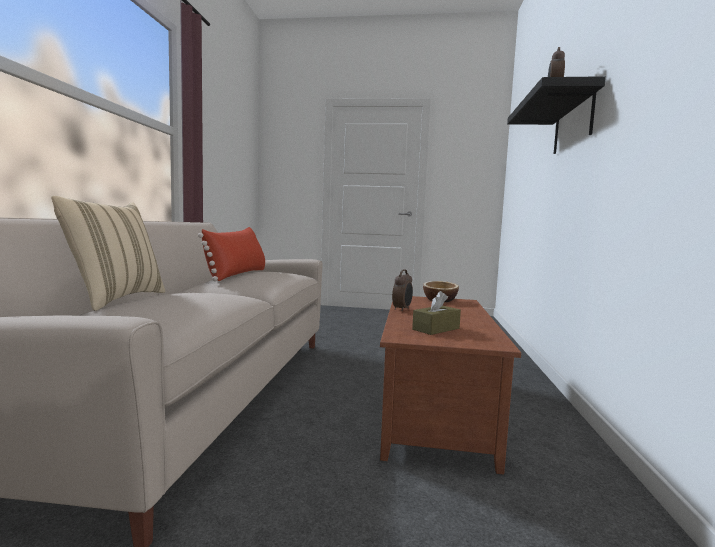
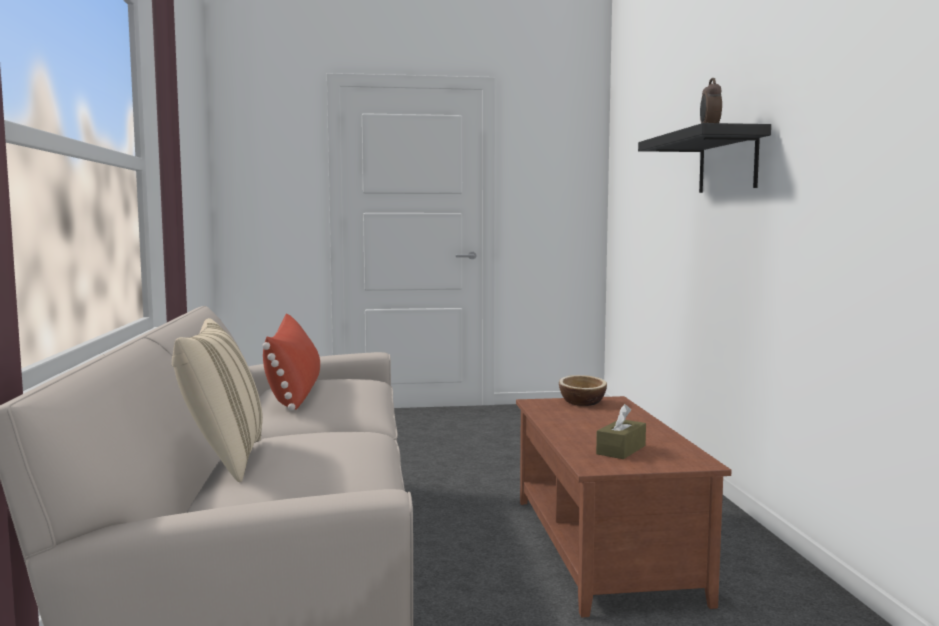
camera: 15 degrees left, 0 degrees up
(402, 309) = (553, 424): alarm clock -> none

